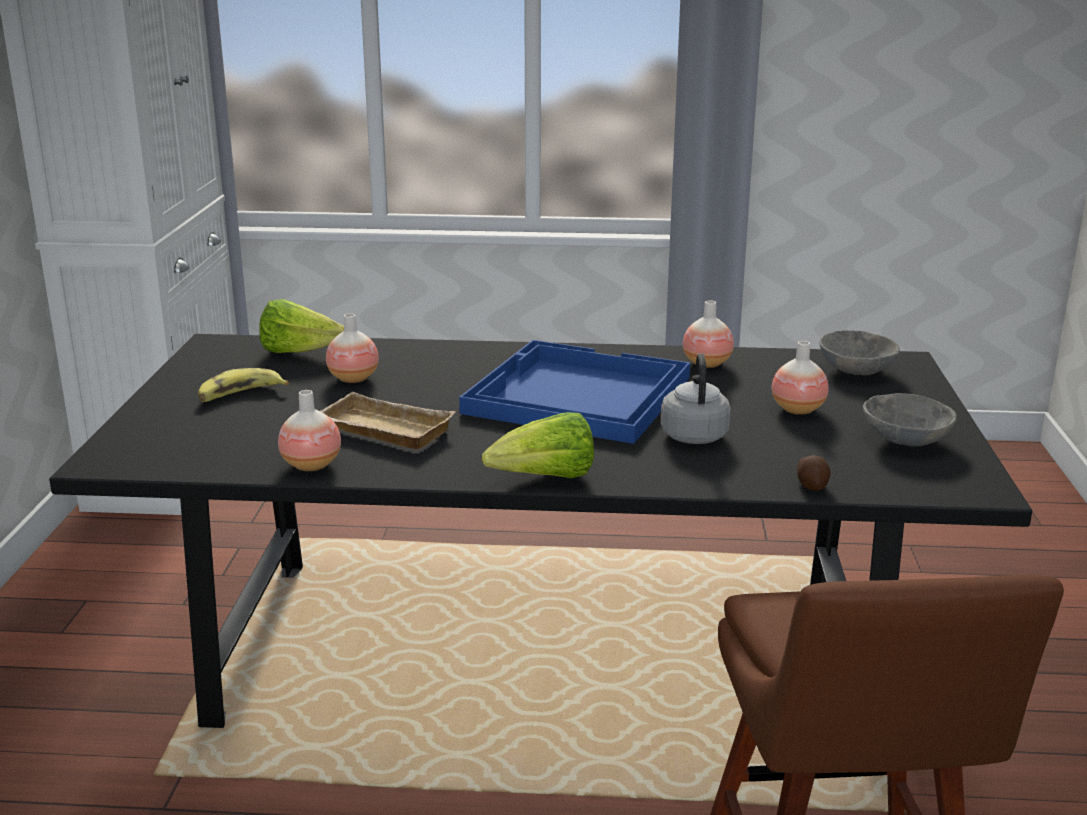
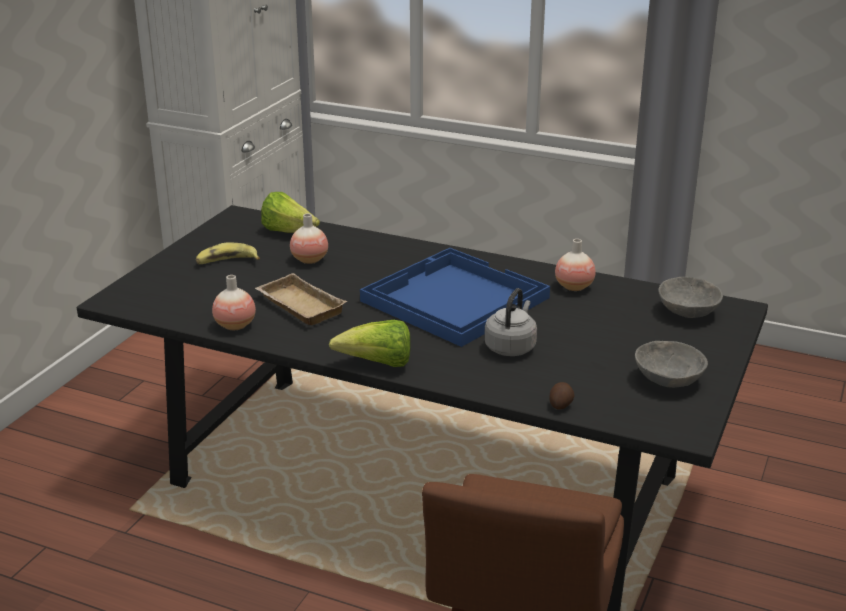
camera: 20 degrees right, 5 degrees up
(797, 409) = (608, 339): vase -> none

